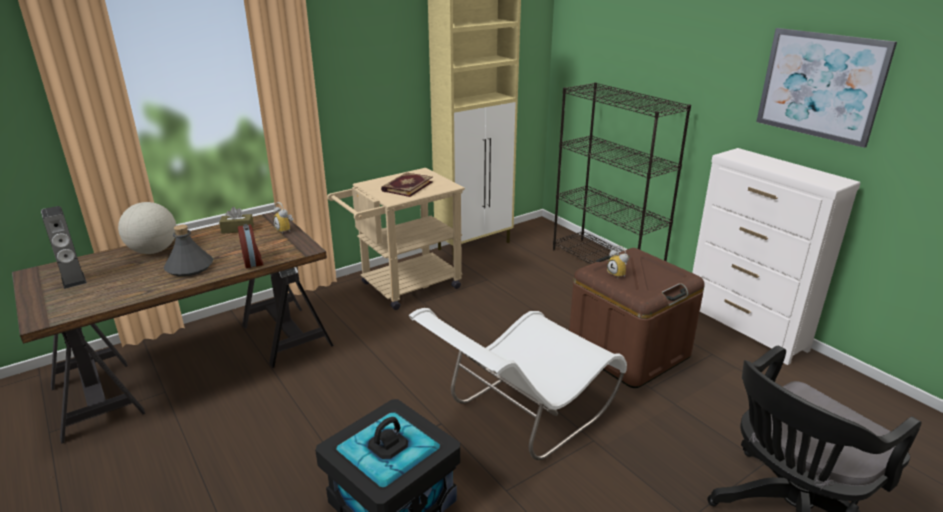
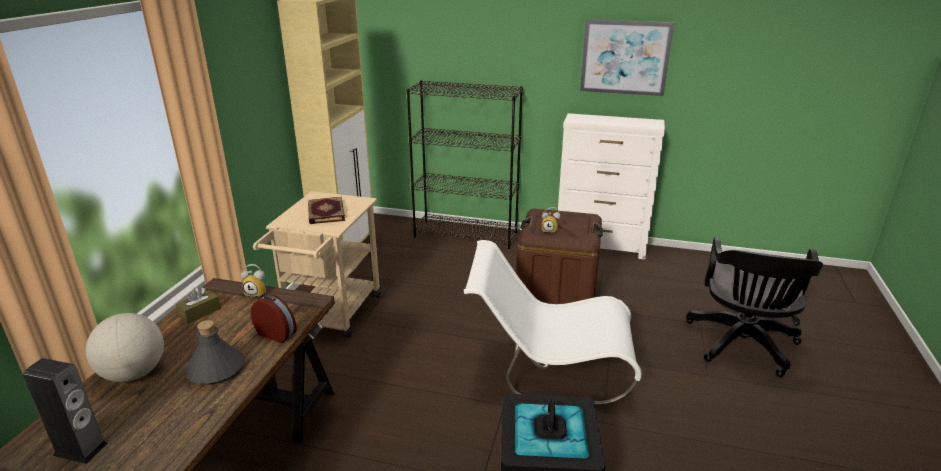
camera: 40 degrees left, 0 degrees up
(521, 416) = (549, 369): white chair -> white chair turned 90 degrees clockwise

